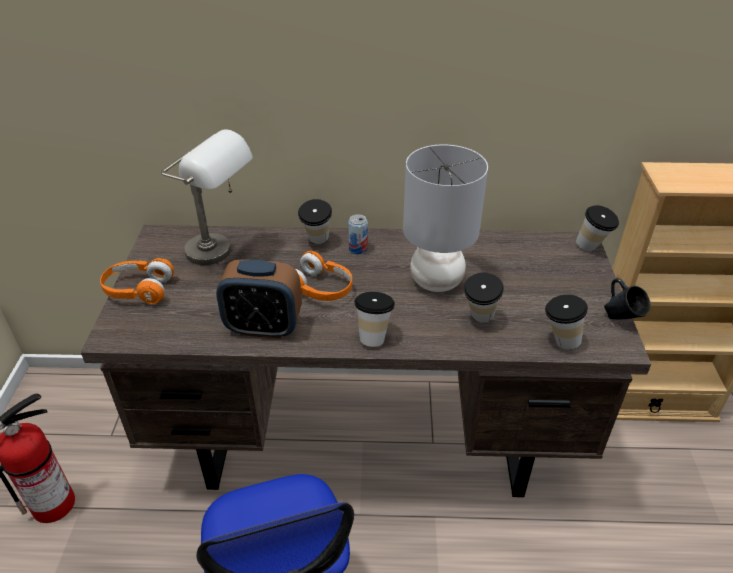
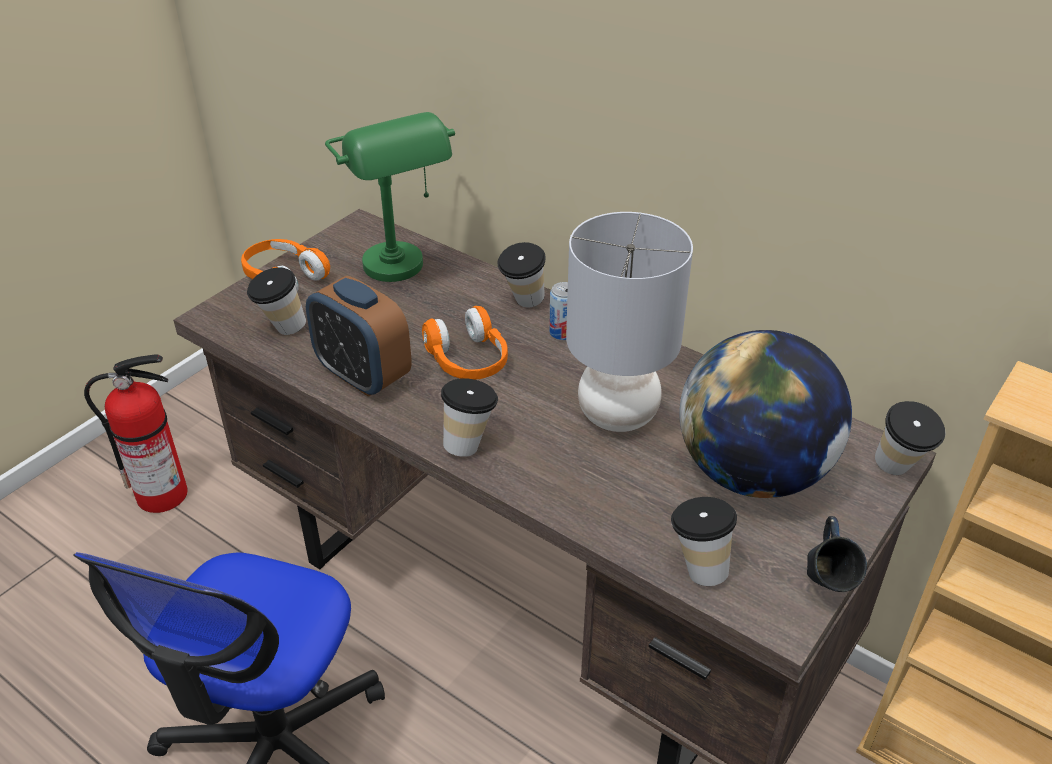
camera: 35 degrees right, 0 degrees up
(222, 254) = (404, 275): grey table lamp -> green table lamp
(479, 320) = (620, 487): cup -> cup (281, 329)
(532, 280) = (752, 473): none -> globe

